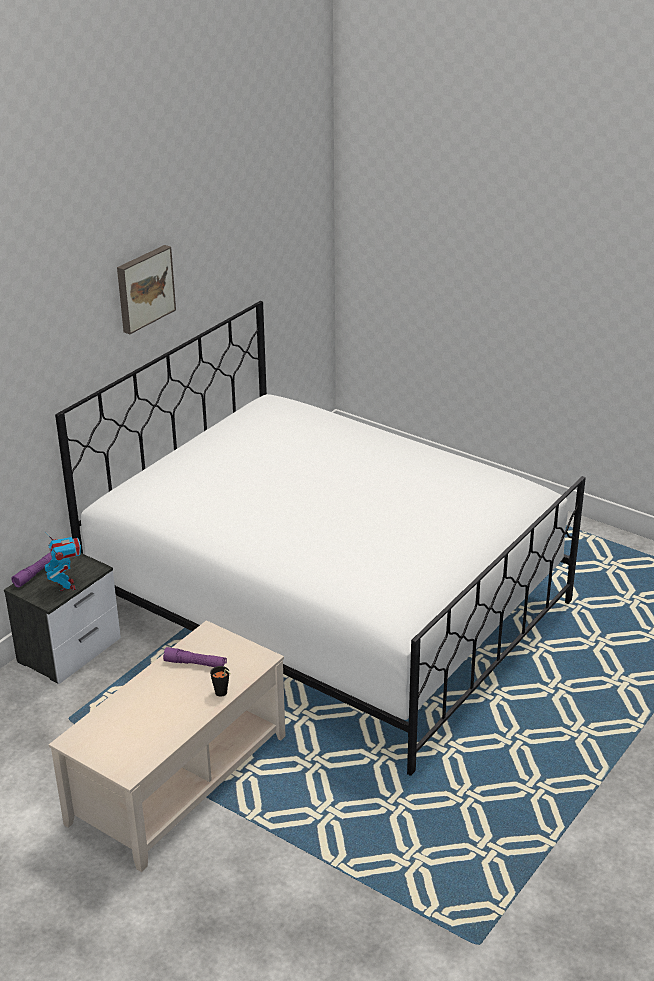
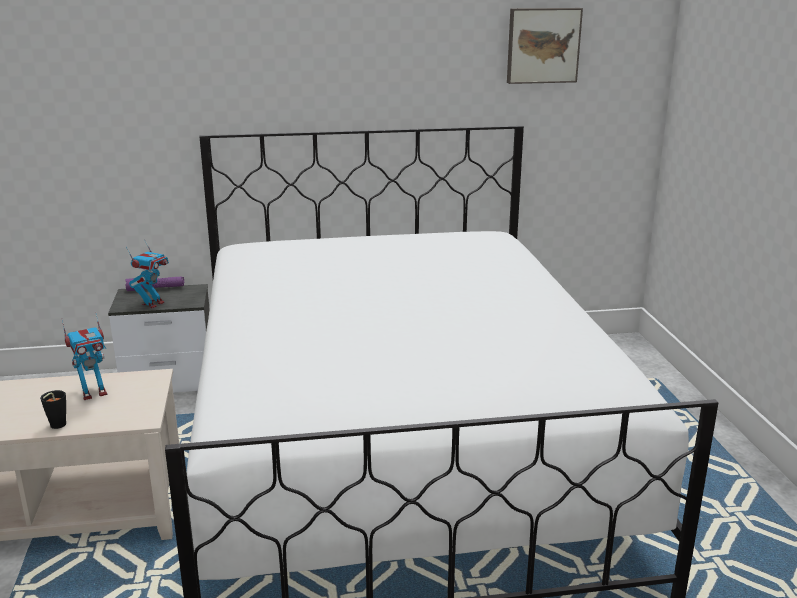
camera: 45 degrees right, 10 degrees down
(144, 288) = (346, 48): picture -> picture (542, 45)
(195, 664) = (94, 393): purple flashlight -> toy robot

